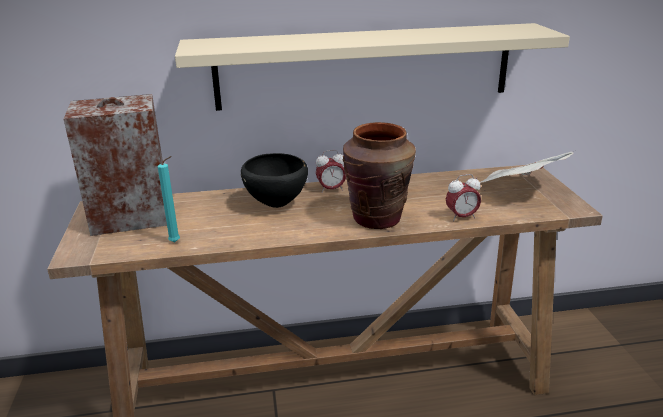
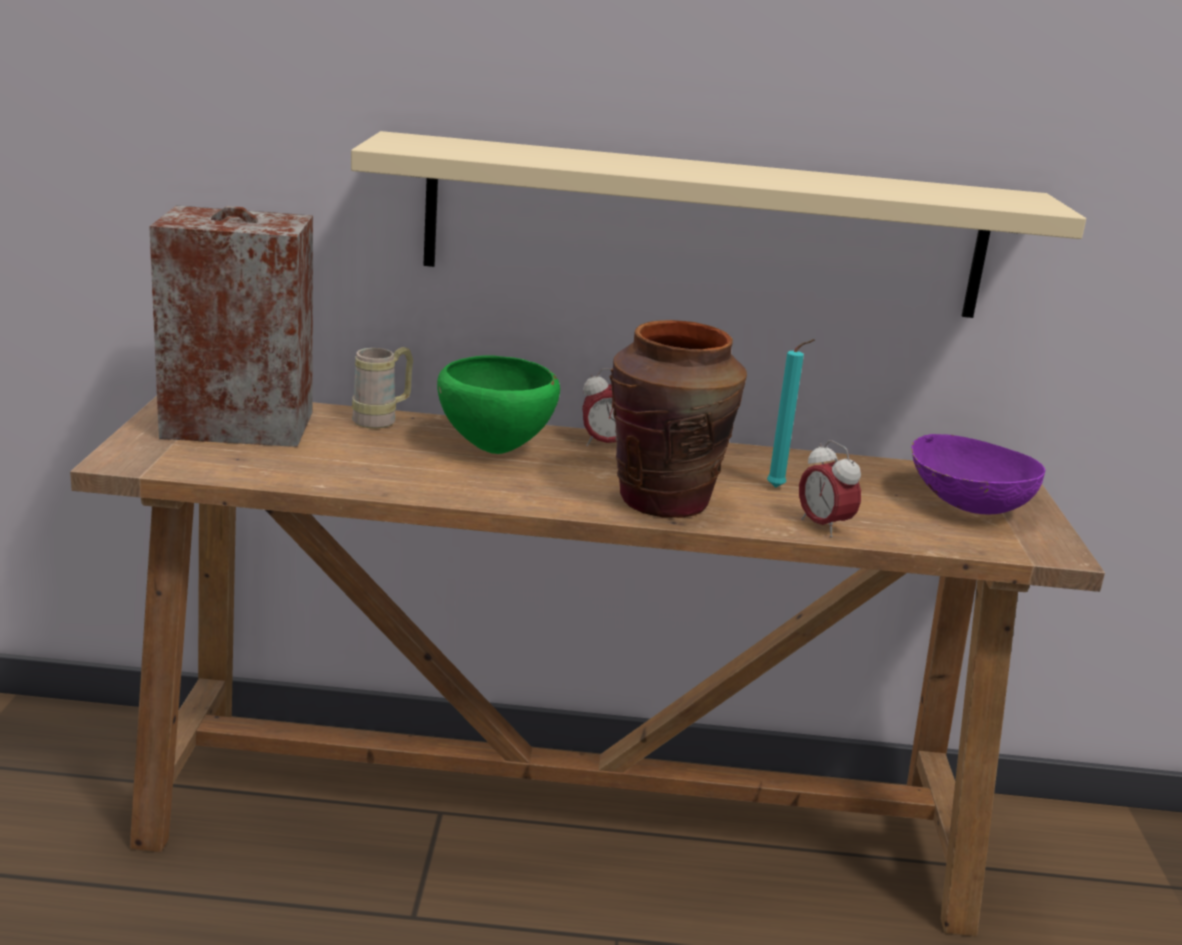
camera: 10 degrees right, 5 degrees down
(176, 242) = (295, 472): turquoise candle -> turquoise candle (778, 488)
(209, 198) = (382, 420): none -> beige mug
(277, 205) = (496, 450): black bowl -> green bowl
(461, 217) = (823, 527): alarm clock -> alarm clock turned 60 degrees clockwise
(519, 190) = (965, 505): newspaper -> purple bowl

